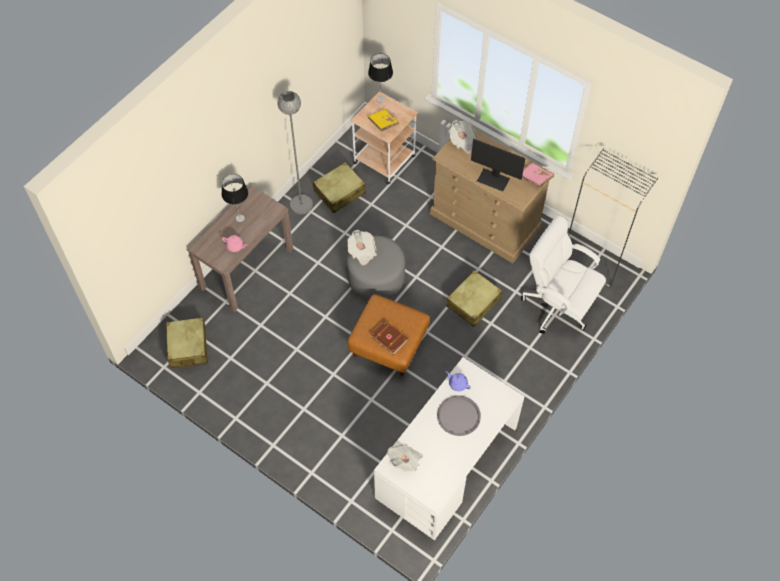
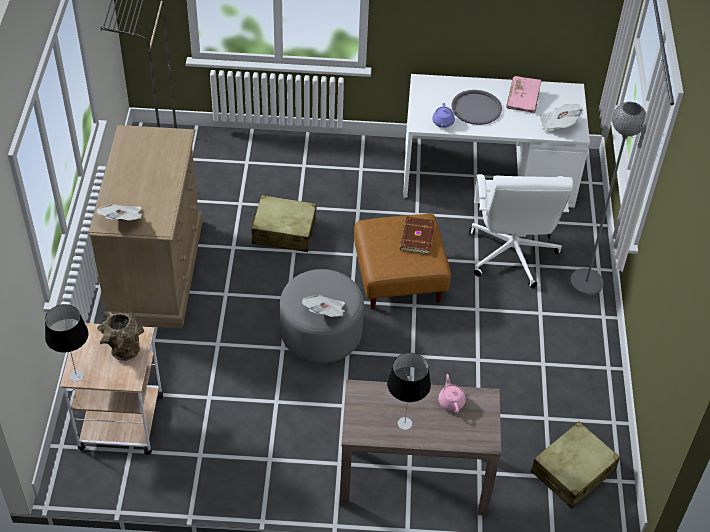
camera: 125 degrees left, 10 degrees down
(301, 205) = (267, 476): grey floor lamp -> grey floor lamp (586, 283)
(340, 192) = (213, 443): beige suitcase -> none
(383, 123) = (122, 350): yellow book -> brown vase
(493, 179) = (166, 169): monitor -> none
(535, 178) = (138, 135): pink book -> pink book (523, 99)
(557, 306) = (233, 163): white office chair -> white office chair (512, 252)

